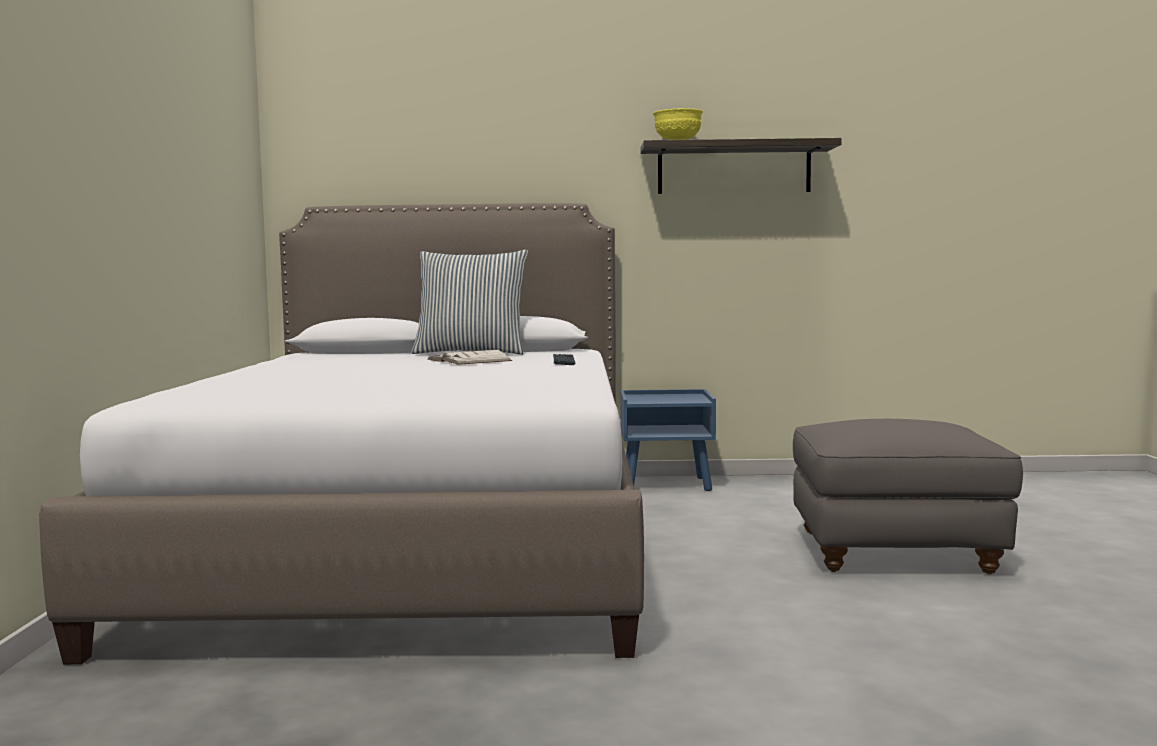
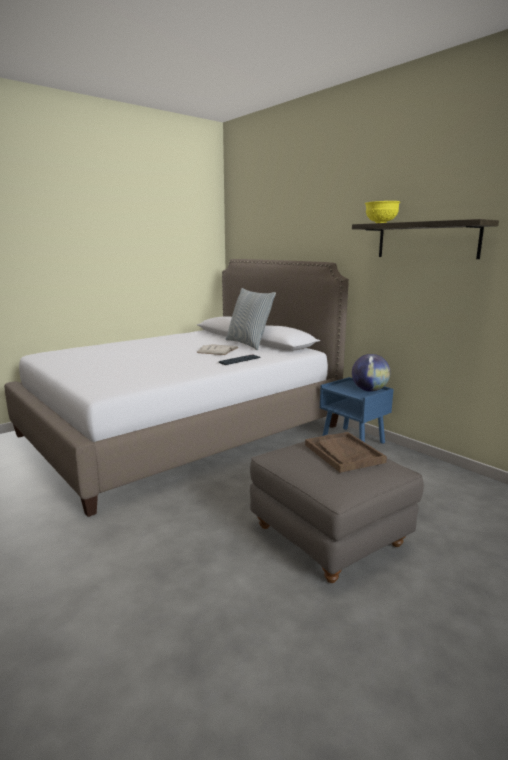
camera: 50 degrees right, 10 degrees up
(683, 396) = (369, 390): none -> globe
(900, 420) = (343, 453): none -> brown tray

